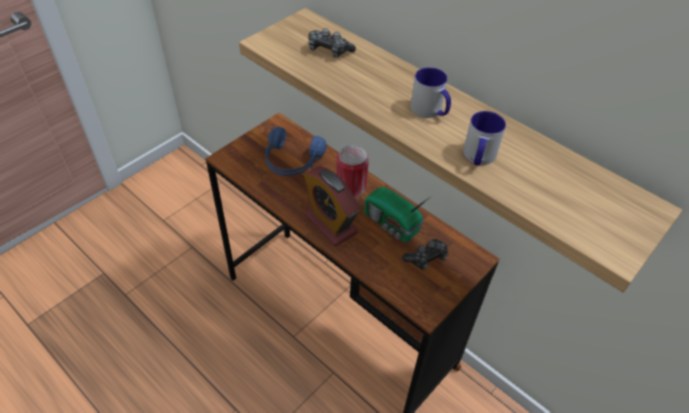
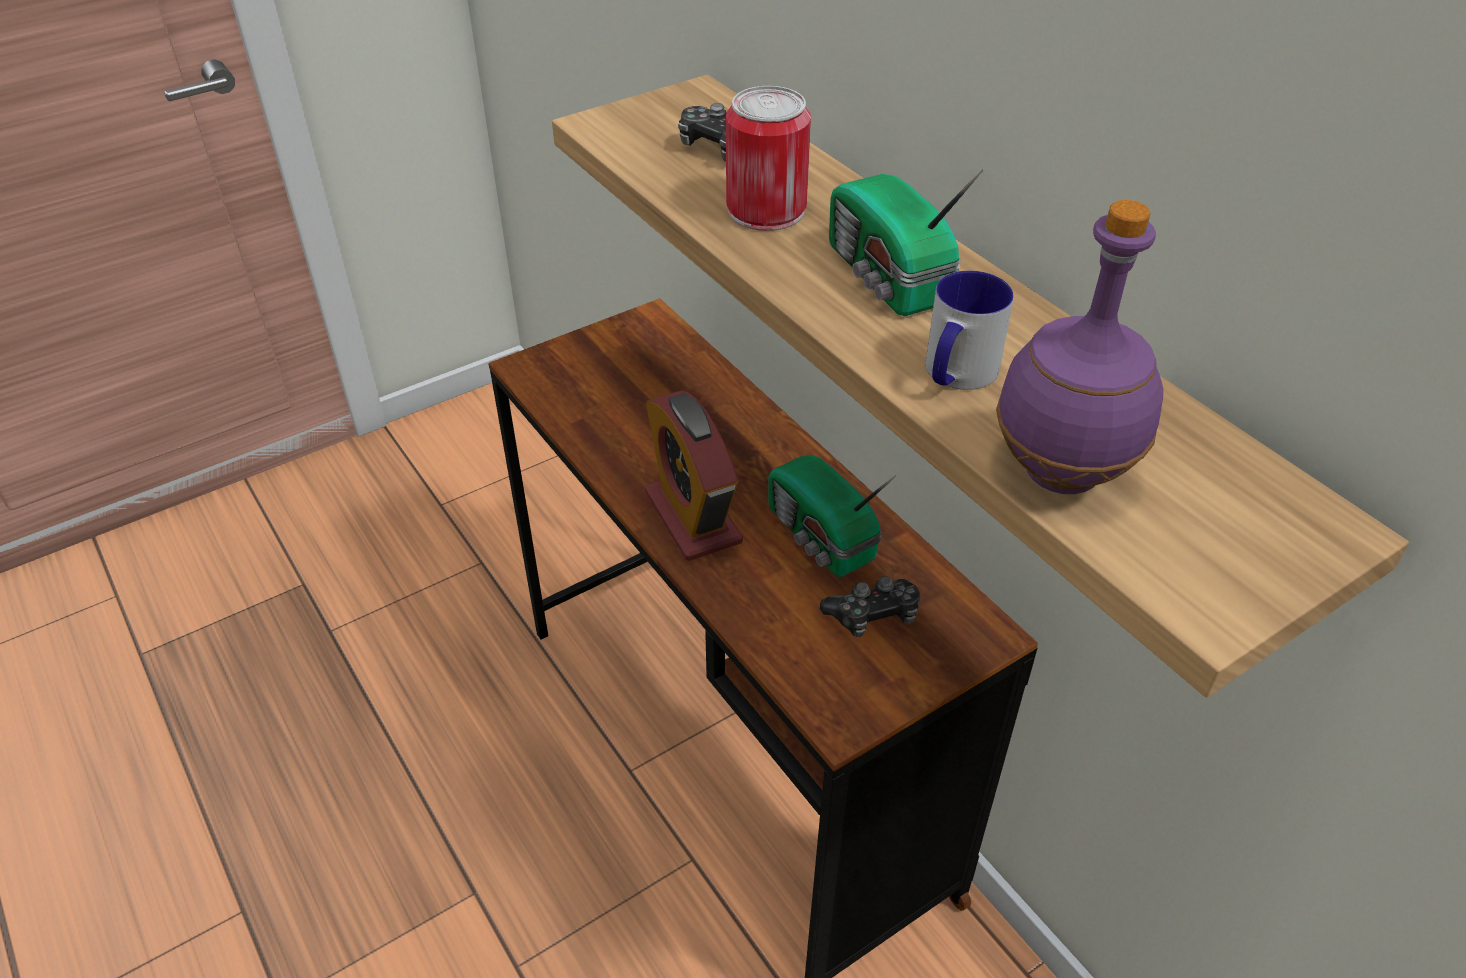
camera: 15 degrees right, 5 degrees down
(291, 161) = (653, 390): blue headphones -> none
(351, 186) = (758, 453): can -> can (766, 210)
(430, 111) = (886, 278): mug -> radio
(539, 201) = (1061, 475): none -> purple bottle

